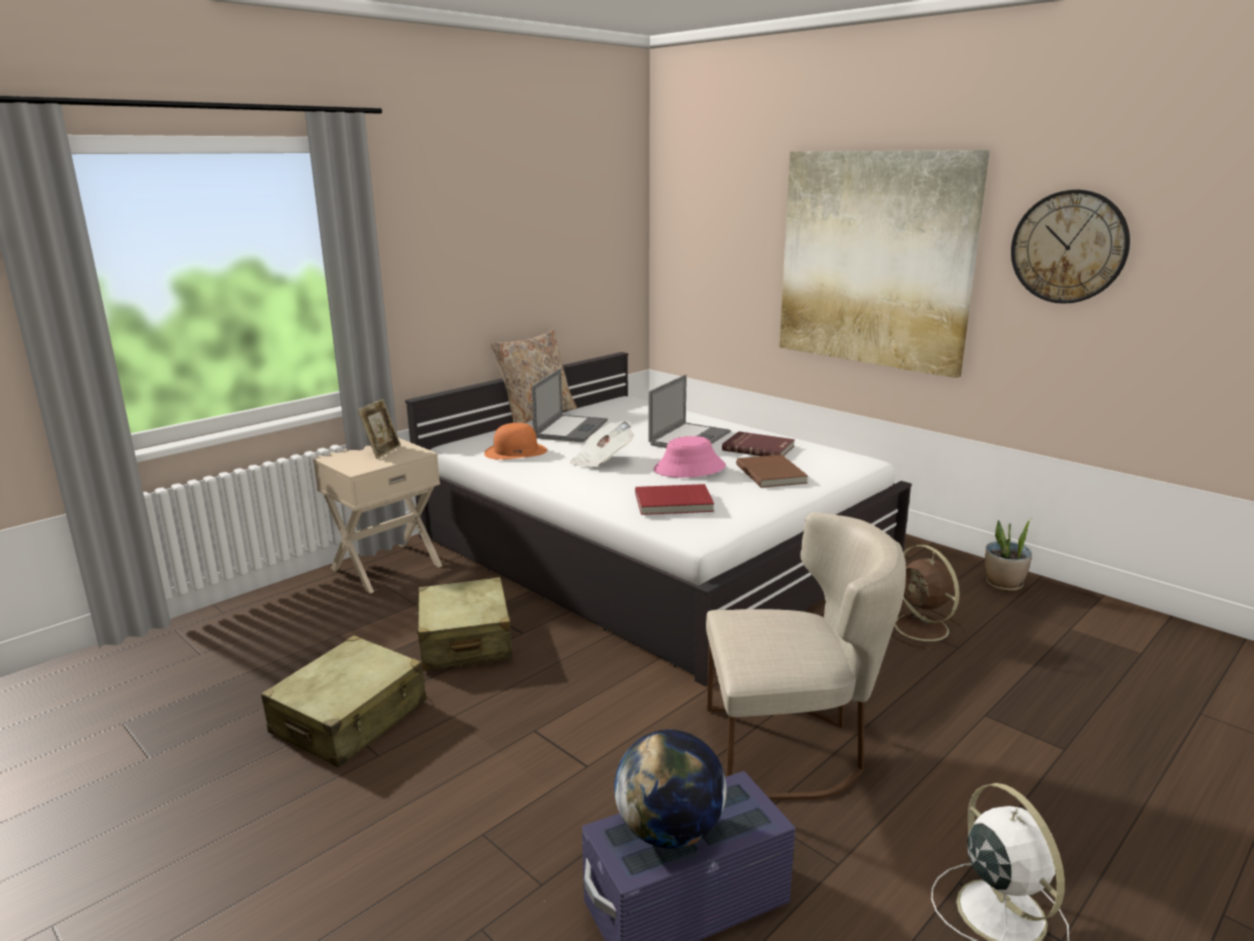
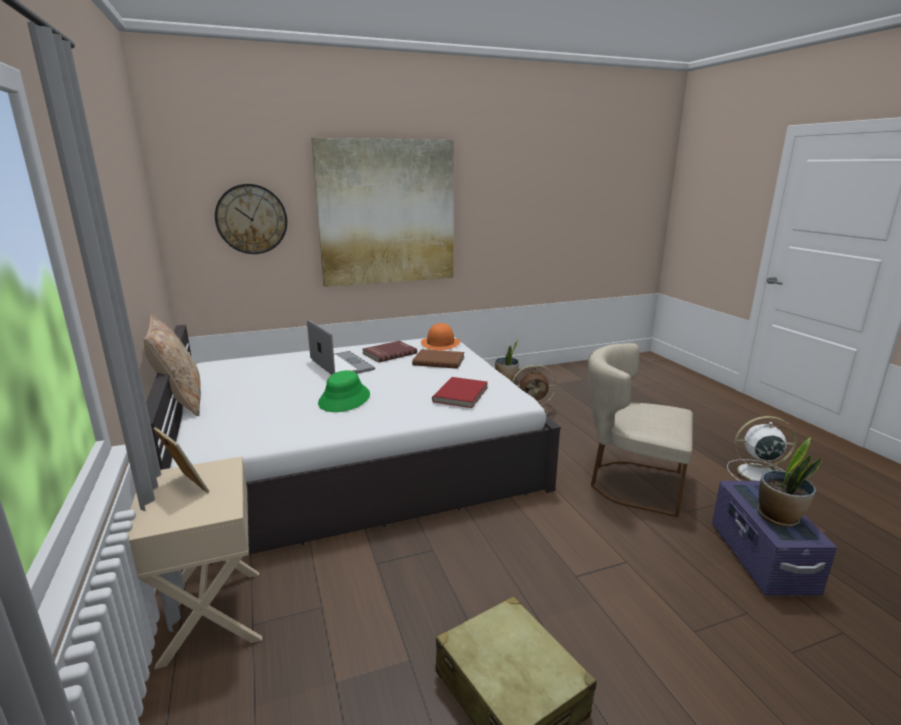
camera: 65 degrees left, 0 degrees up
(465, 641) = (421, 586): beige suitcase -> none
(516, 451) = (267, 426): orange hat -> orange hat (440, 343)
(571, 429) = (249, 395): laptop -> none
(602, 460) = (344, 399): newspaper -> green hat
(669, 831) = (779, 517): globe -> potted plant
(689, 468) = (403, 377): pink hat -> none
(792, 750) = (630, 483): beige chair -> beige chair turned 90 degrees counterclockwise
(1069, 247) = (498, 194): wall clock -> wall clock (251, 219)

